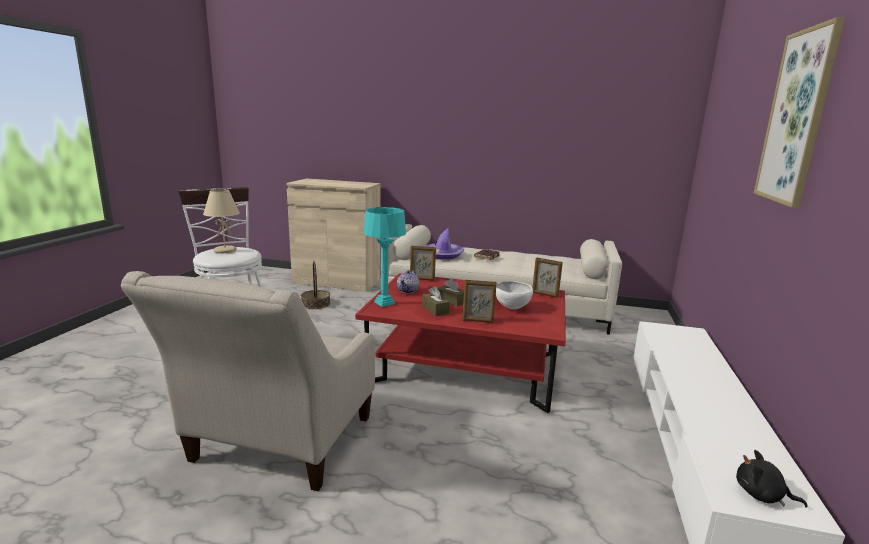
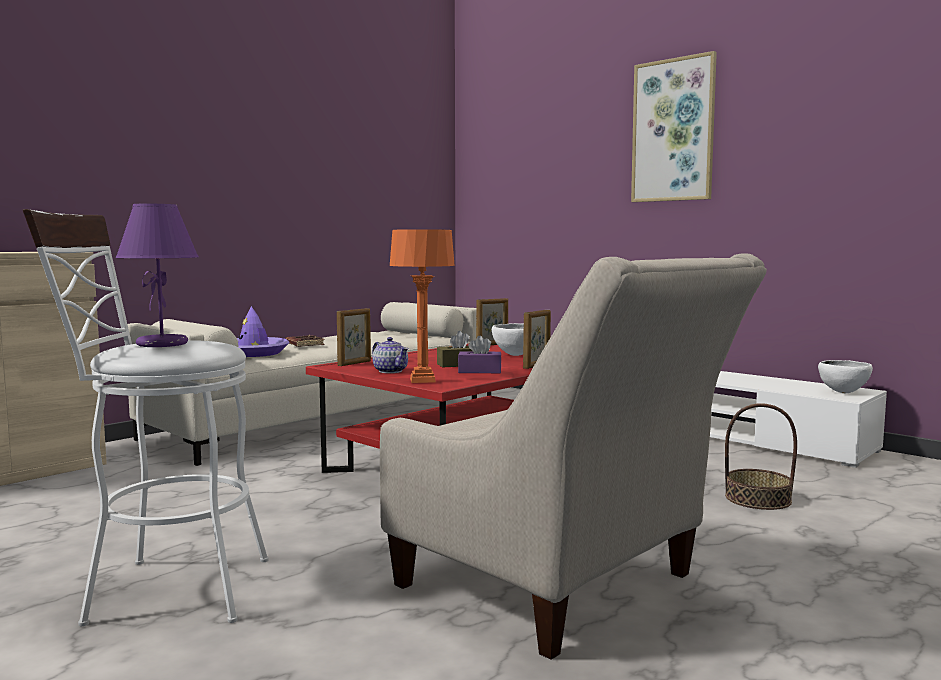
camera: 60 degrees left, 10 degrees down
(224, 251) = (162, 344): beige table lamp -> purple table lamp
(315, 304) = (73, 502): basket -> basket (758, 499)
(384, 303) = (423, 380): turquoise table lamp -> orange table lamp
(435, 310) = (479, 371): brown tissue box -> purple tissue box
(762, 495) = (843, 392): black plush toy -> white bowl

